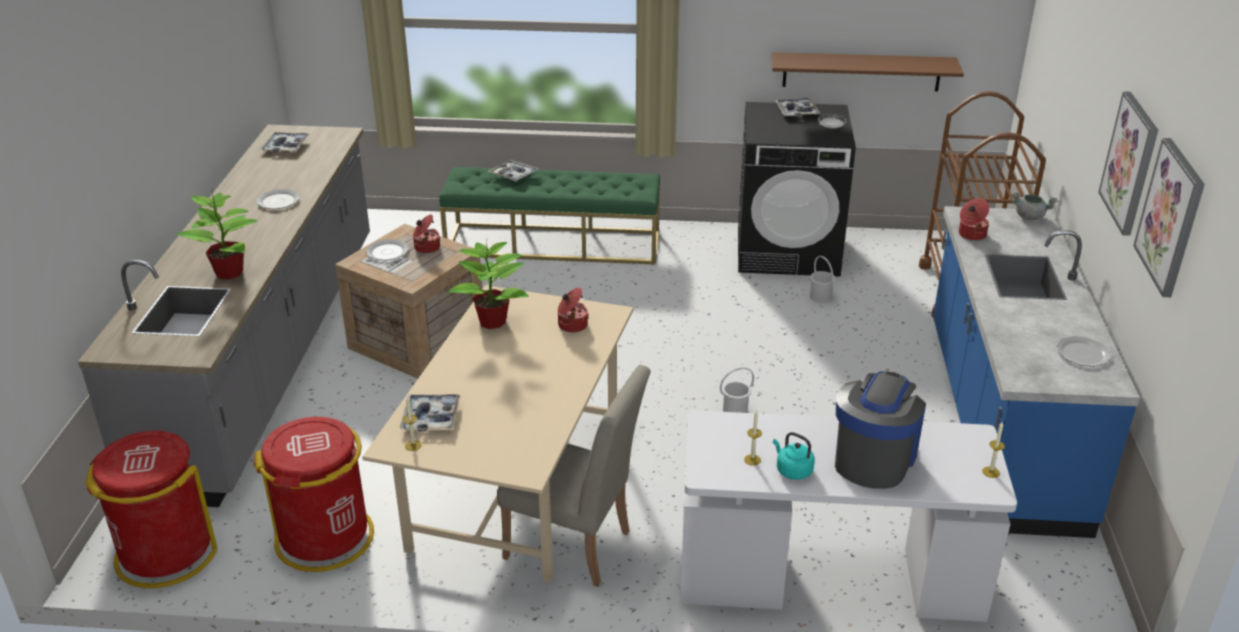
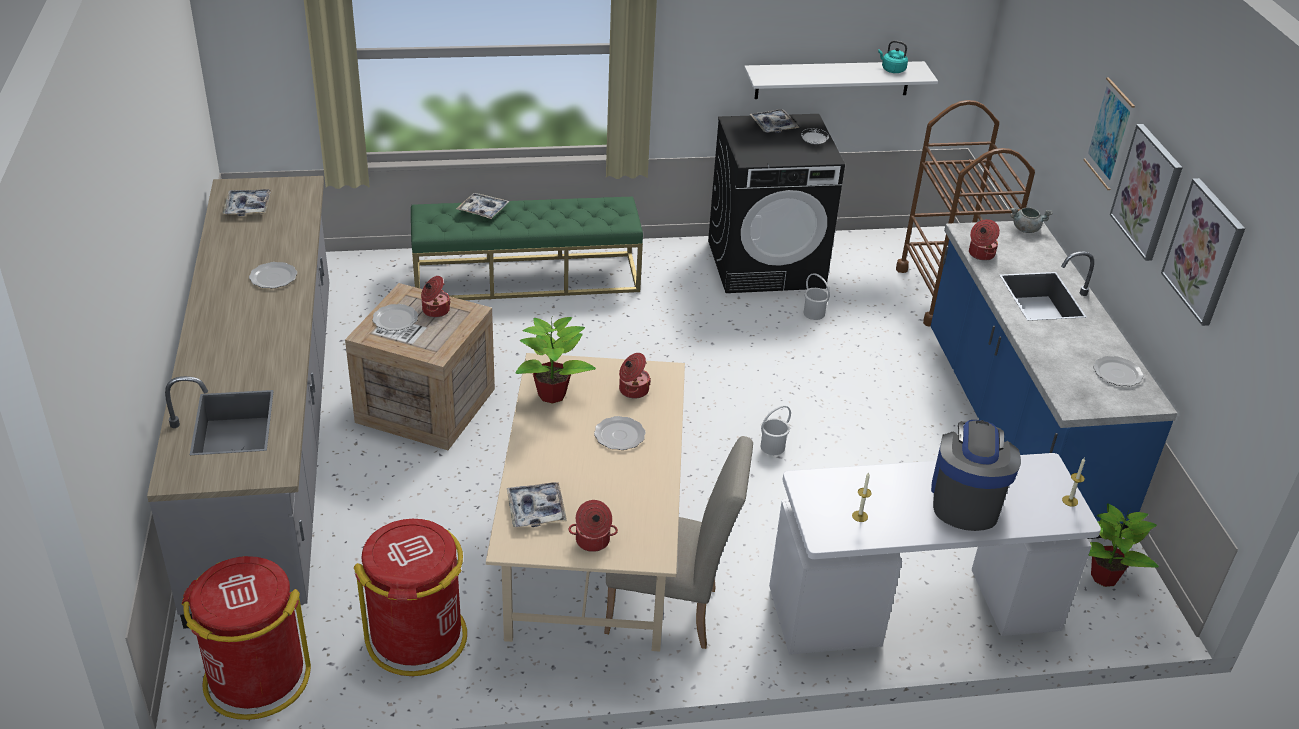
camera: 15 degrees left, 5 degrees up
(230, 272) = (263, 370): potted plant -> potted plant (1105, 577)
(413, 445) = (531, 542): candle -> none
(472, 451) = (592, 541): none -> cooking pot
(540, 362) = (619, 435): none -> plate
(792, 470) = (899, 522): turquoise kettle -> turquoise kettle (892, 69)
(861, 71) = (833, 80): brown shelf -> white shelf
(1105, 109) = (1109, 134): none -> picture

